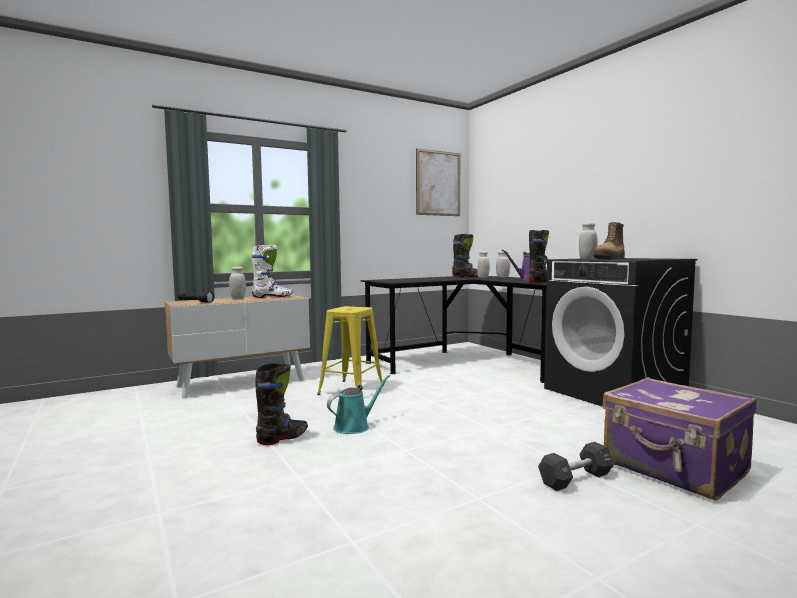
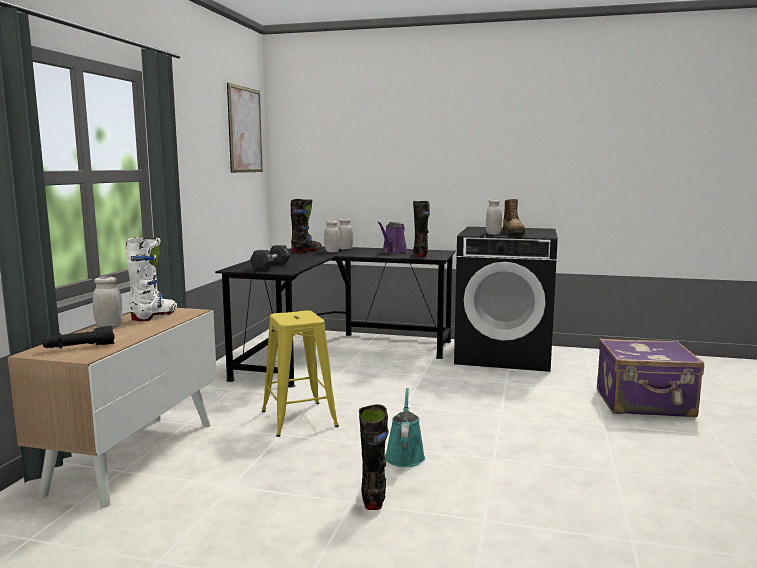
camera: 45 degrees left, 5 degrees up
(576, 479) = (624, 432): black dumbbell -> black dumbbell (271, 266)

